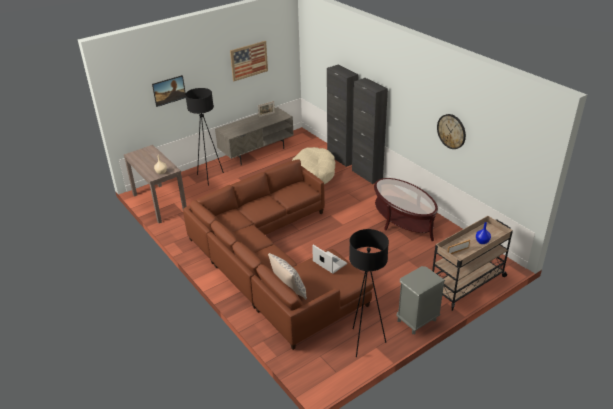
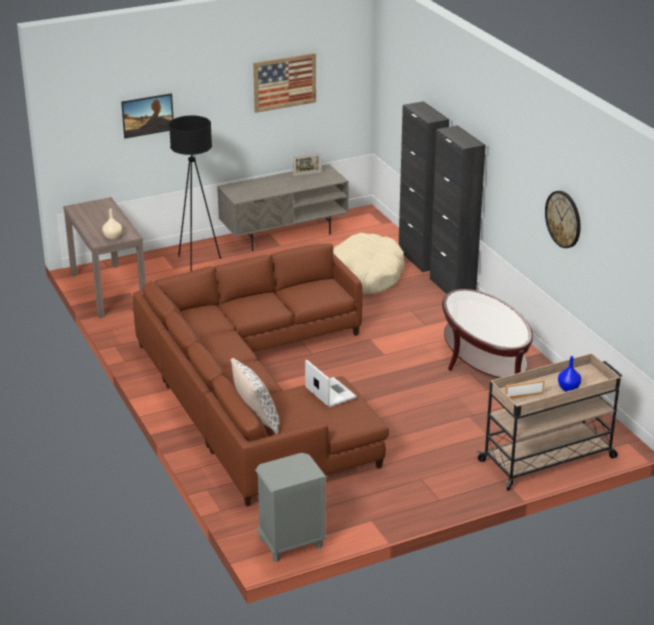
camera: 10 degrees right, 5 degrees down
(364, 342) = (356, 512): black floor lamp -> none
(417, 320) = (447, 496): grey nightstand -> grey nightstand (291, 544)

